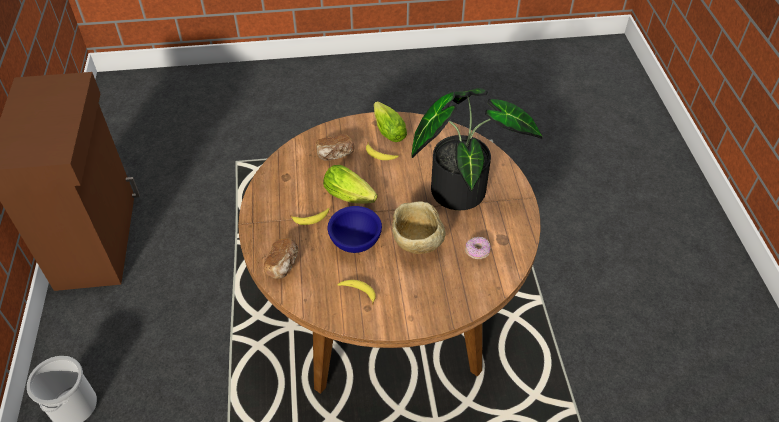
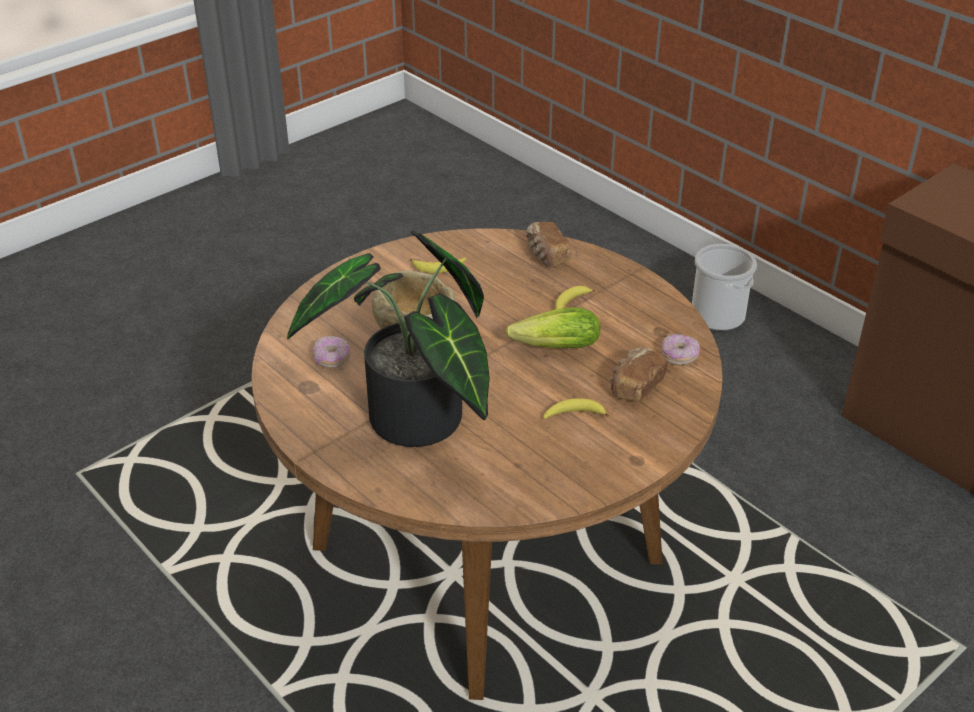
camera: 145 degrees right, 10 degrees down
(295, 159) = (679, 356): none -> donut
(356, 242) = (490, 306): blue bowl -> none
(387, 129) = (606, 457): lettuce -> none

